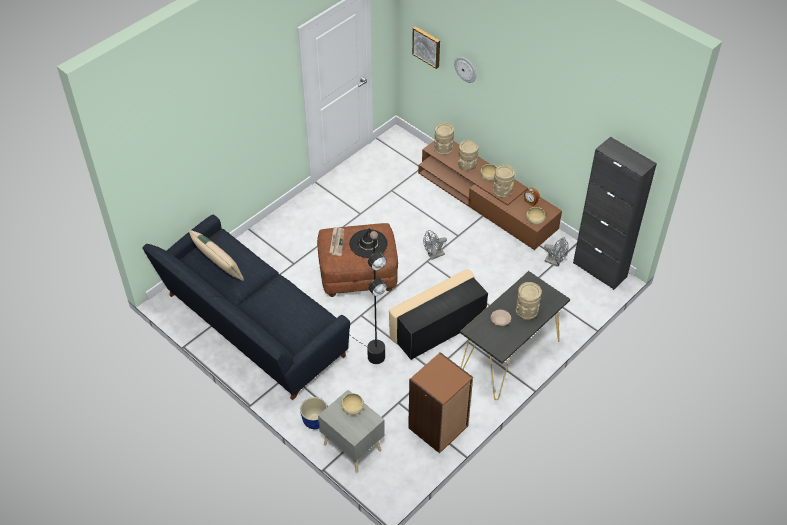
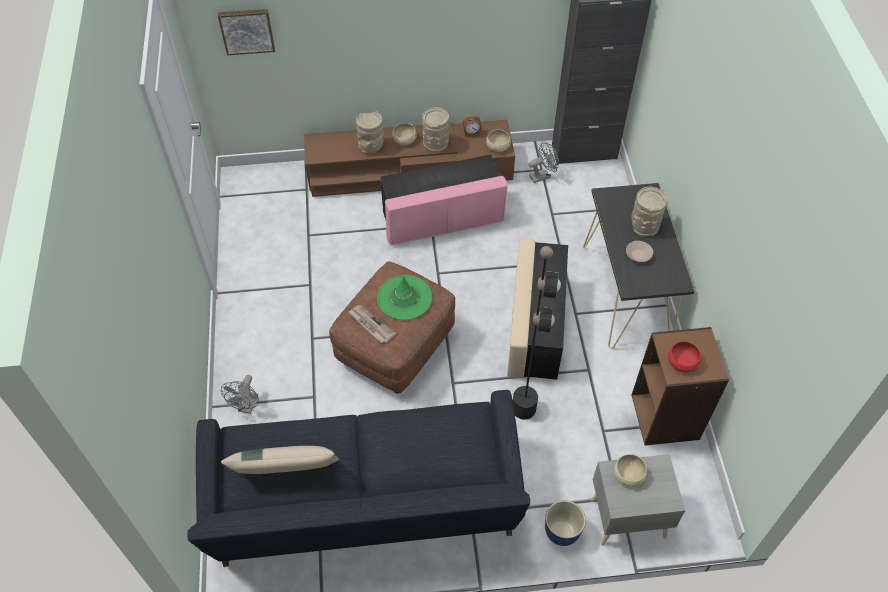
camera: 50 degrees left, 5 degrees up
(368, 244) = (404, 298): black hat -> green hat
(433, 376) = (682, 362): none -> red bowl
(434, 255) = (436, 262): grey fan -> grey fan (247, 406)
(443, 148) = (325, 147): beige vase -> none
(466, 69) = (322, 25): wall clock -> none
(468, 237) = (442, 218): none -> pink ottoman

